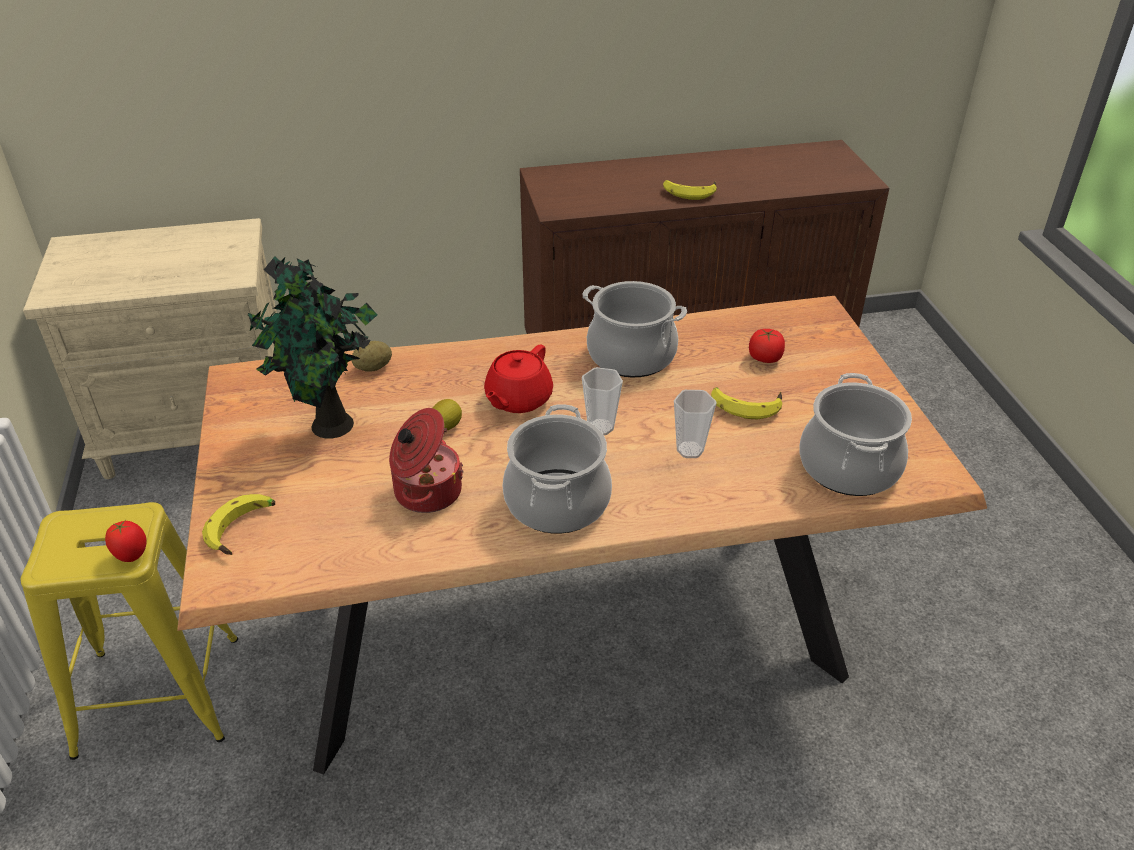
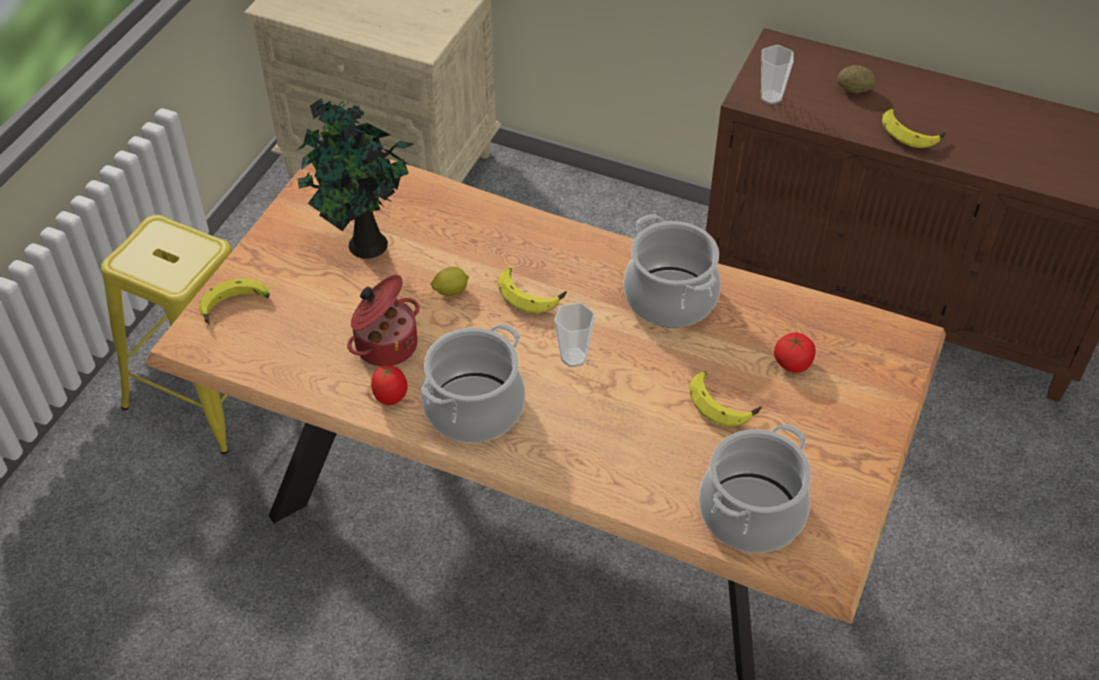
camera: 35 degrees right, 10 degrees up
(132, 556) = (180, 281): tomato -> tomato (391, 398)
(373, 368) = (443, 203): potato -> potato (854, 90)
(517, 399) = (530, 294): red teapot -> banana
(690, 450) = (627, 420): cup -> cup (771, 97)

